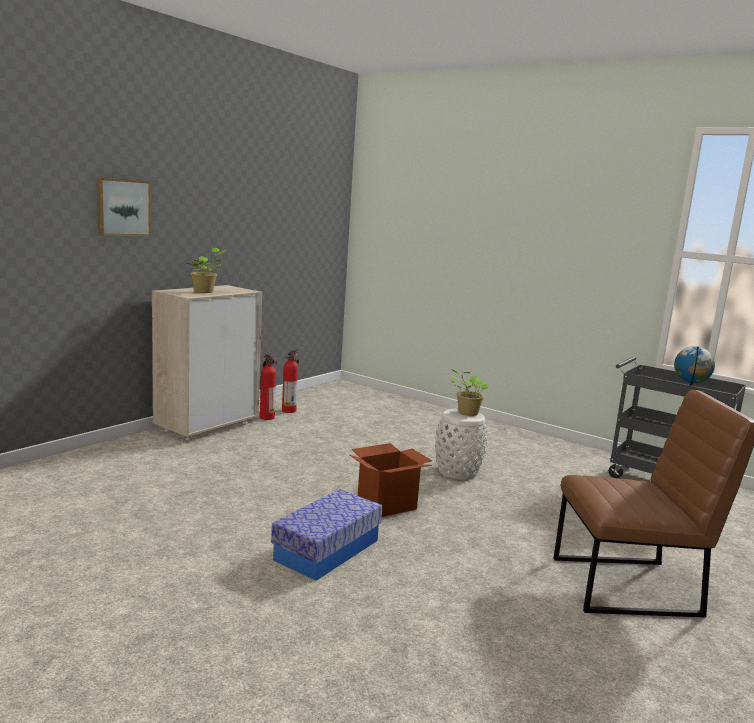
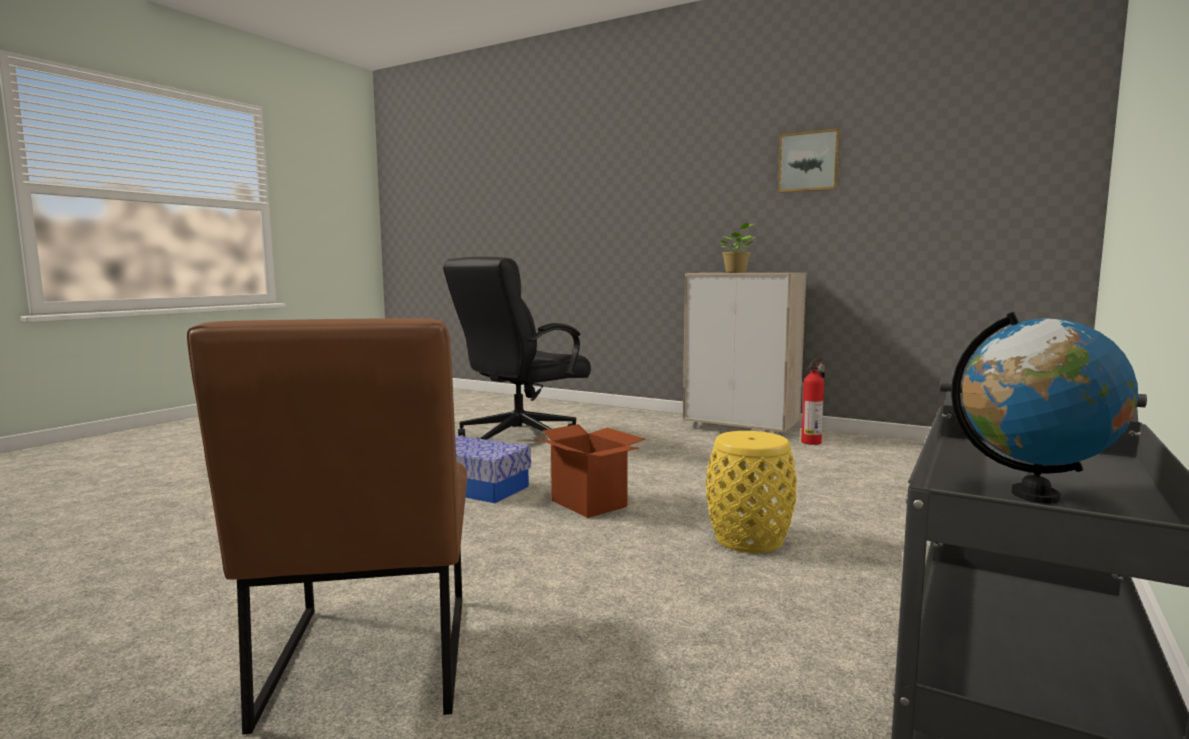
camera: 85 degrees right, 5 degrees down
(122, 207) = (684, 192): picture -> picture (809, 162)
(162, 516) = (520, 439): none -> black office chair
(289, 410) = (857, 447): fire extinguisher -> none
(457, 472) = (748, 540): white stool -> yellow stool
(466, 413) = (760, 439): potted plant -> none

